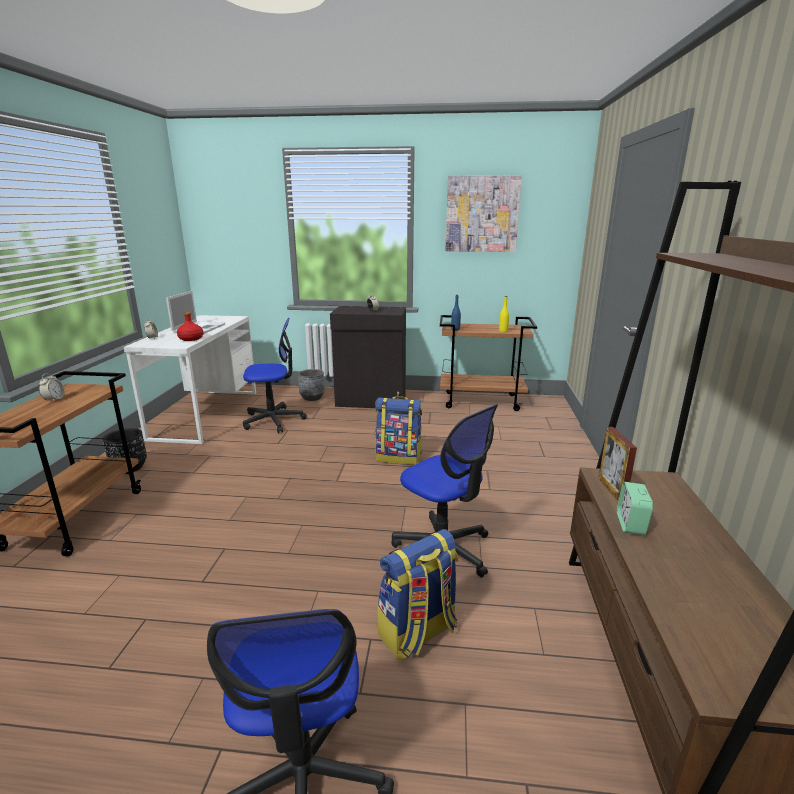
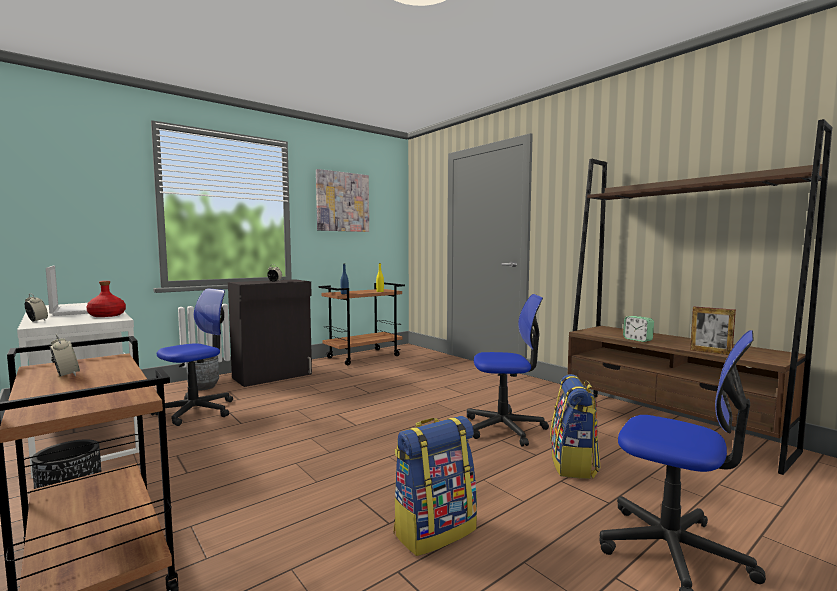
camera: 45 degrees left, 15 degrees down
(399, 457) = (373, 398): backpack -> backpack (434, 530)
(611, 490) = (601, 334): picture frame -> picture frame (710, 352)

